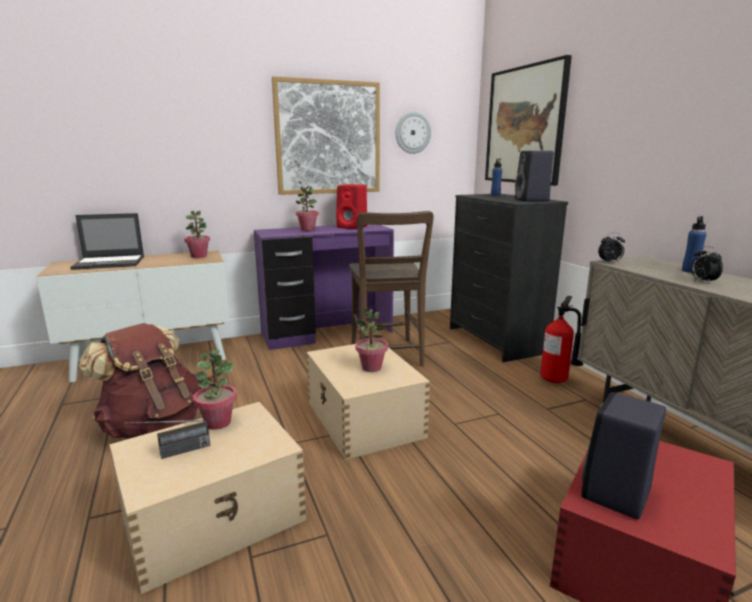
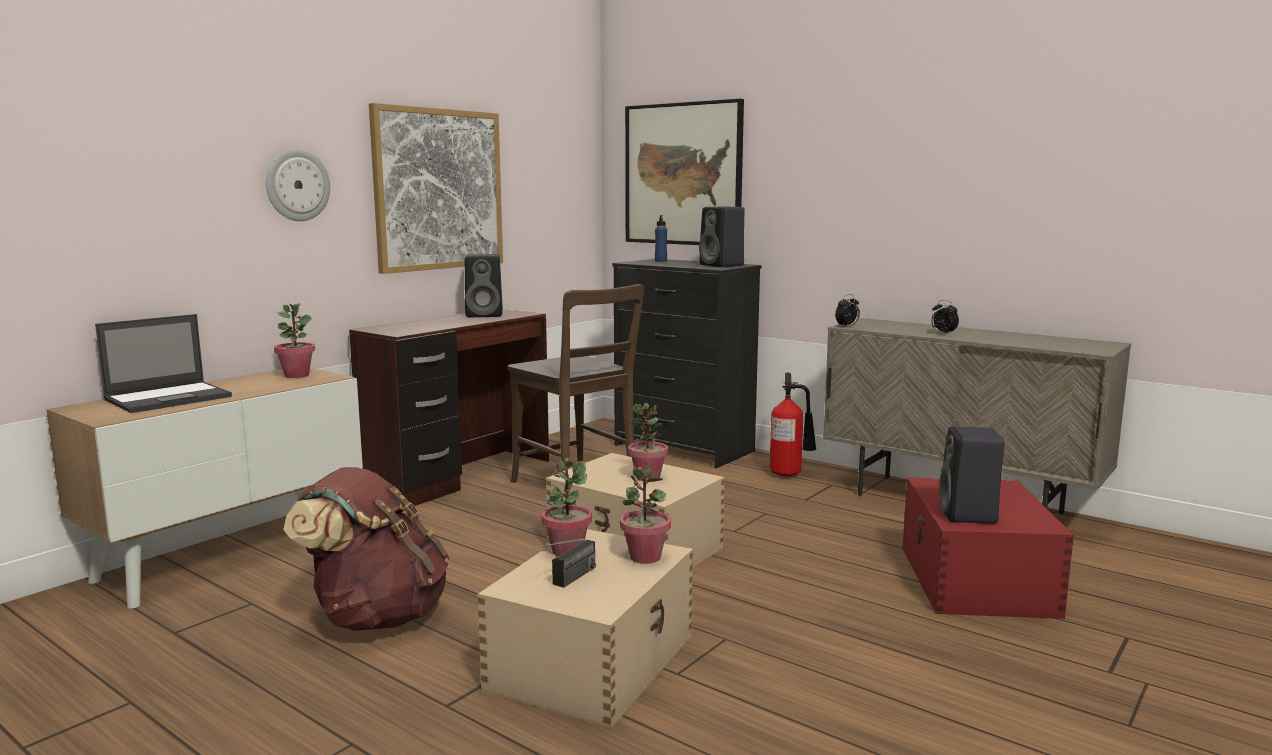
camera: 30 degrees left, 5 degrees down
(307, 229) = (432, 323): potted plant -> potted plant (645, 557)
(328, 334) = (461, 477): purple desk -> brown desk
(353, 227) = (486, 315): red speaker -> black speaker
(412, 133) = (534, 180): wall clock -> wall clock (297, 185)
(690, 271) = (920, 327): blue bottle -> none

